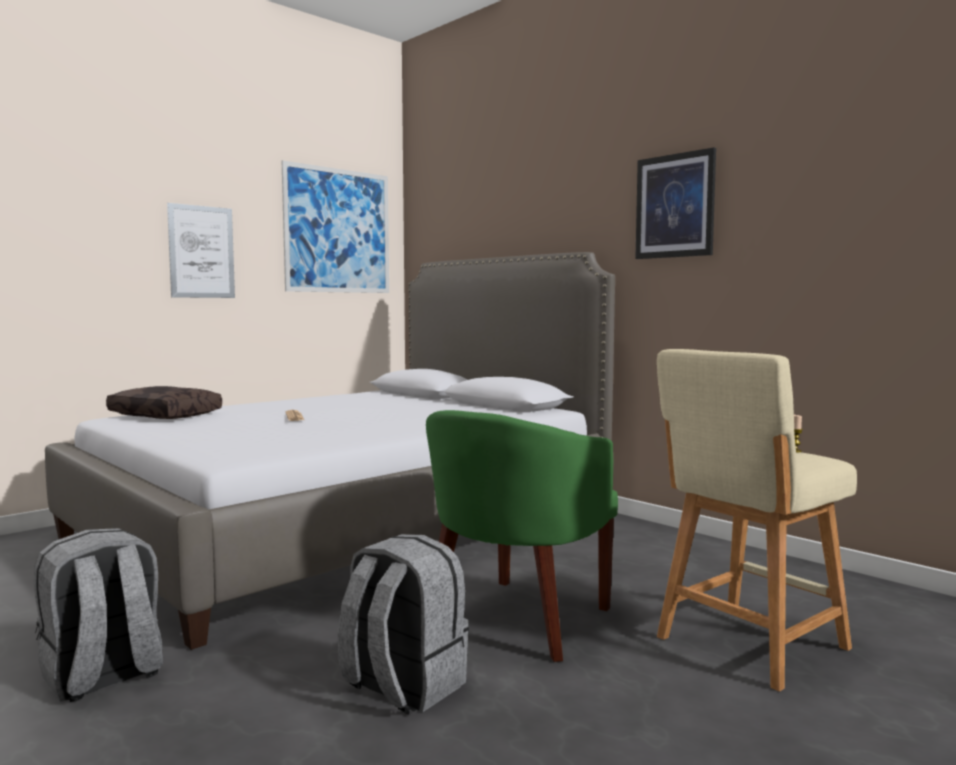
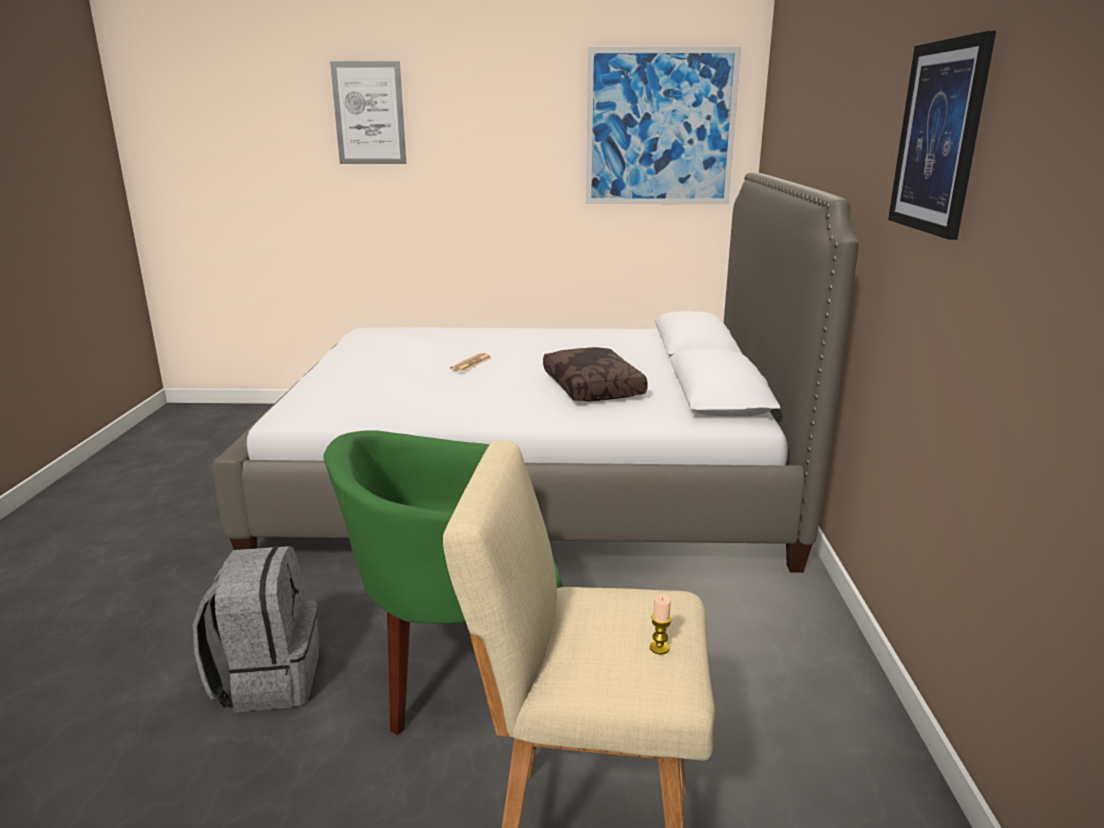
camera: 45 degrees right, 15 degrees up
(103, 677) = (175, 562): grey backpack -> none
(167, 415) = (403, 335): brown pillow -> brown pillow (594, 387)
(201, 252) = (492, 163): picture -> picture (369, 113)

